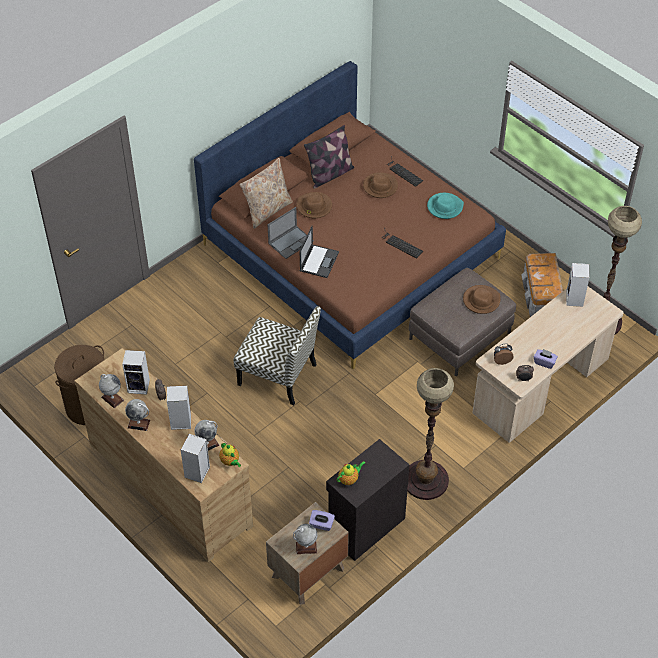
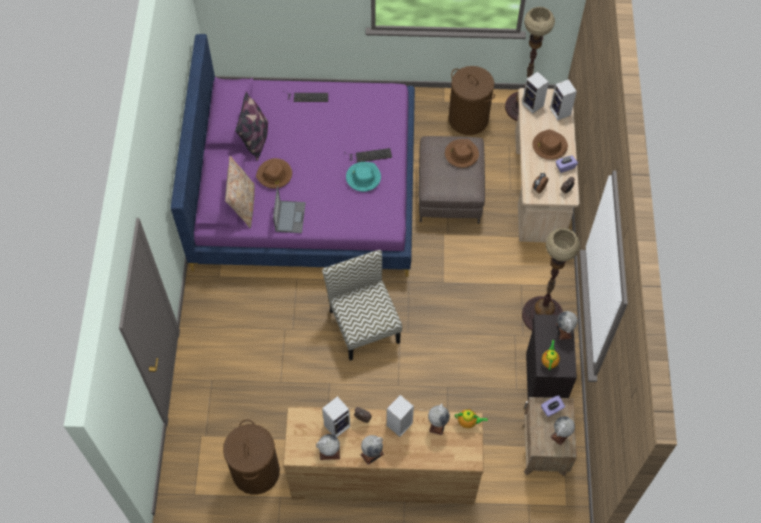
camera: 45 degrees left, 10 degrees up
(197, 473) = (456, 452): speaker -> speaker (561, 112)
(279, 375) = (363, 325): chair -> chair turned 90 degrees counterclockwise
(319, 261) = (328, 215): laptop -> none
(351, 251) = (305, 188): brown bed -> purple bed
(380, 187) = (304, 121): brown hat -> brown hat (549, 146)
(388, 469) = (564, 331): none -> globe
(444, 207) = (366, 102): turquoise hat -> turquoise hat (363, 178)
(541, 296) = (468, 119): storage box -> brown laundry basket

